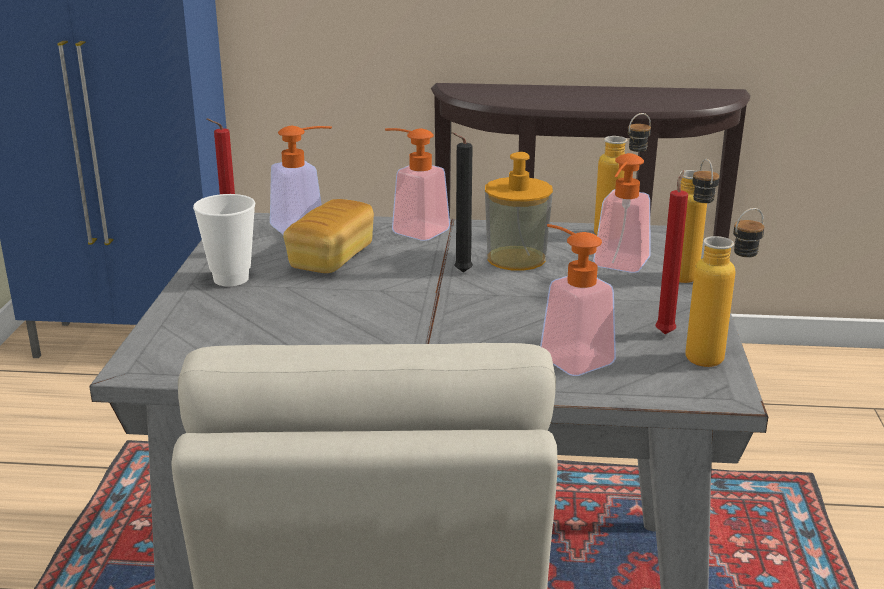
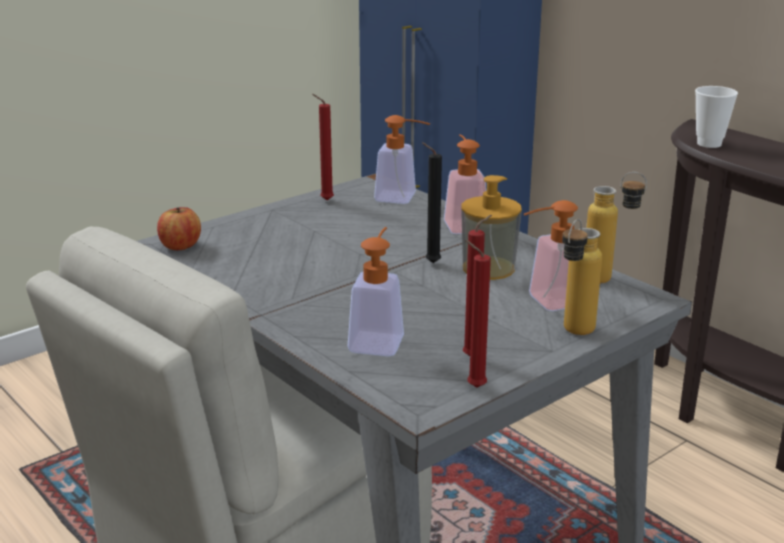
camera: 45 degrees right, 0 degrees up
(170, 359) = (180, 246): none -> apple
(231, 279) = (295, 215): cup -> cup (709, 144)
(331, 258) = (374, 223): bread -> none
(717, 356) = (473, 387): bottle -> red candle

